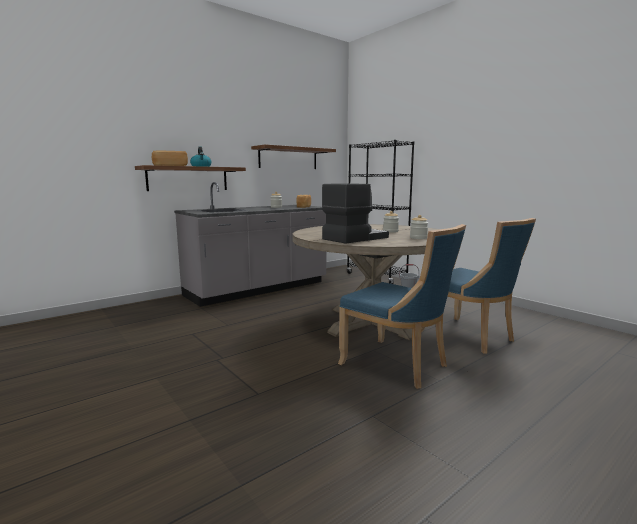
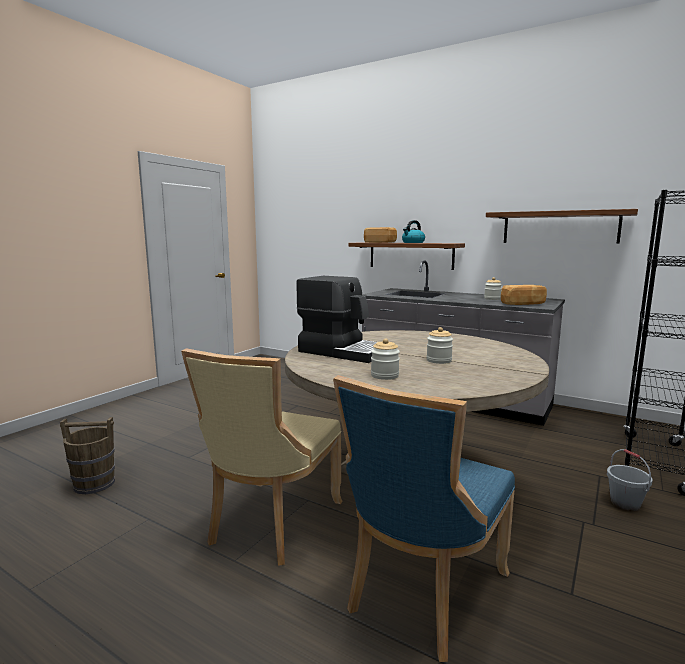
camera: 70 degrees right, 0 degrees up
(275, 457) = (94, 484): none -> brown bucket
(398, 365) = (271, 523): blue chair -> beige chair

